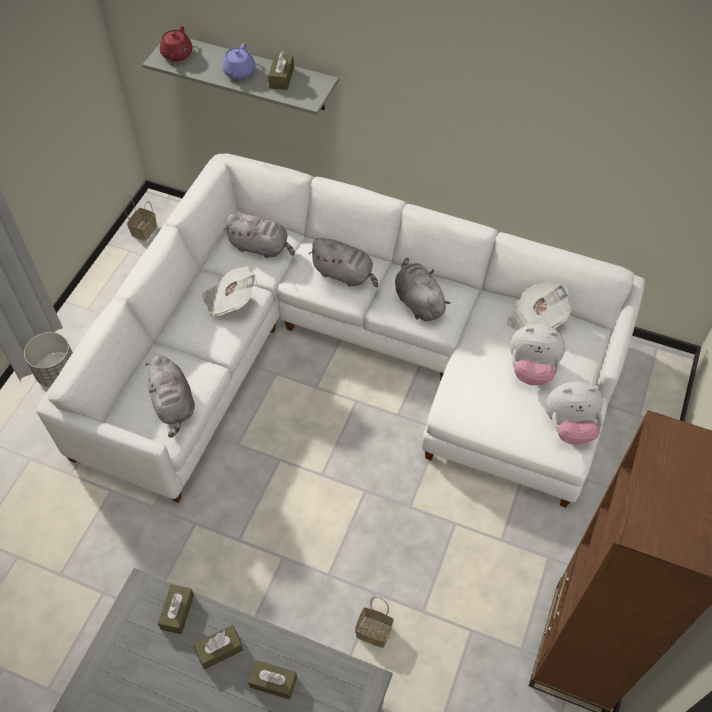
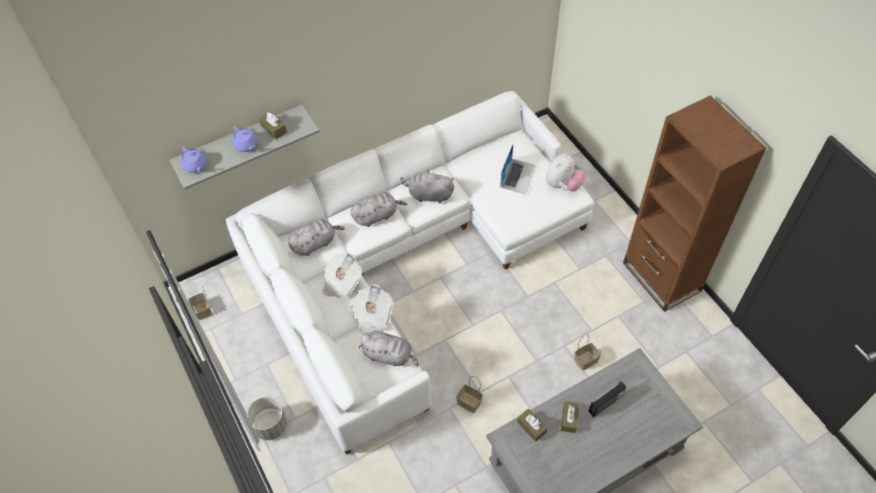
camera: 50 degrees left, 0 degrees up
(176, 55) = (195, 166): red teapot -> purple teapot
(218, 539) = (470, 402): none -> basket
(273, 682) = (606, 404): brown tissue box -> radio
(532, 369) = (518, 176): plush toy -> laptop
(535, 319) = (489, 153): newspaper -> newspaper (372, 316)

